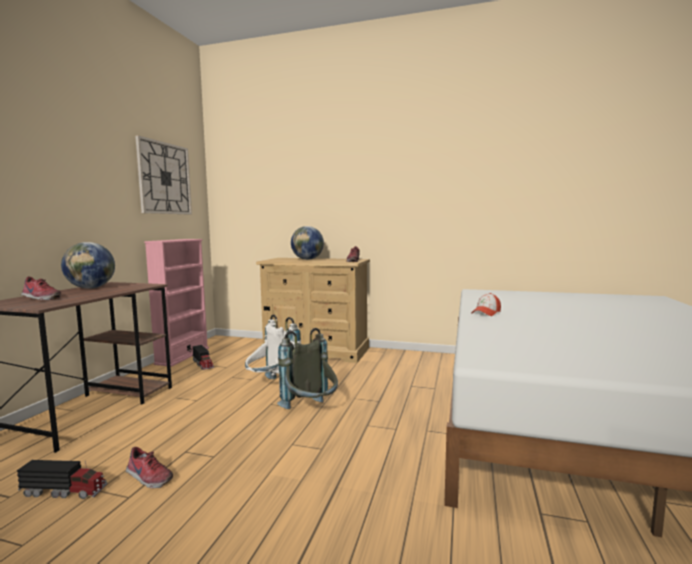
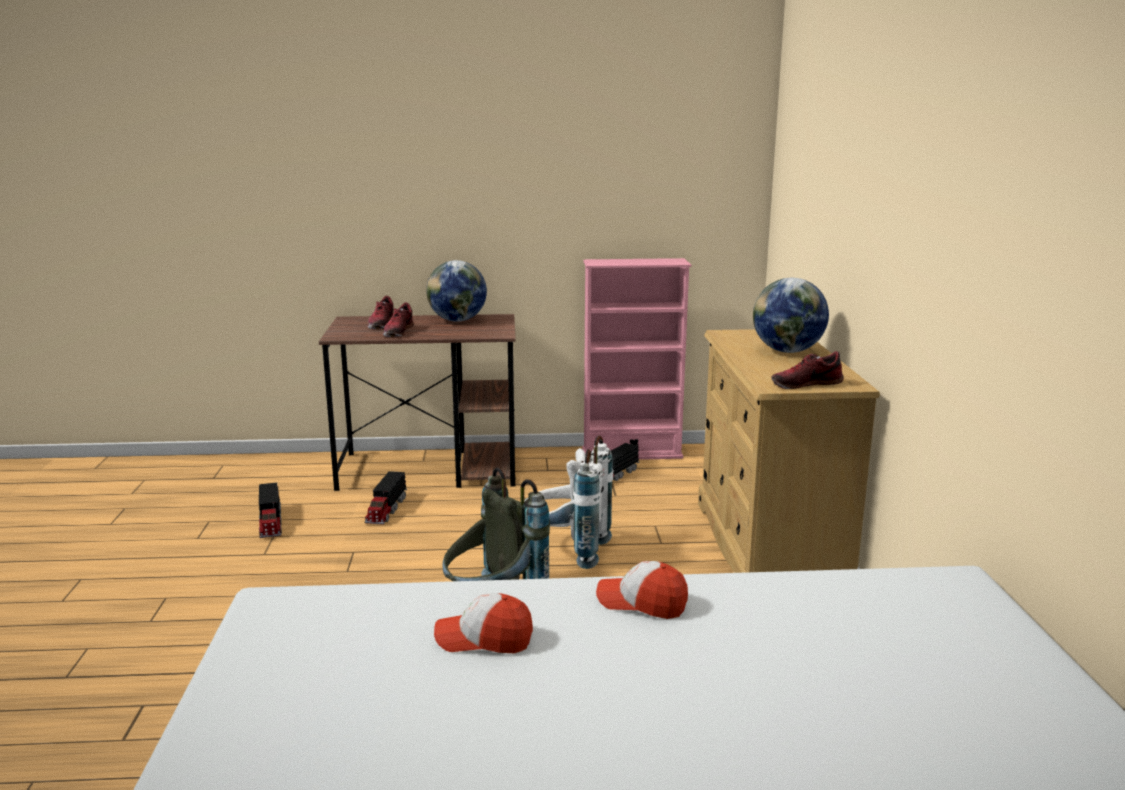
camera: 70 degrees right, 10 degrees up
(134, 432) = (386, 510): none -> toy truck
(148, 478) = (297, 551): shoe -> shoe (398, 331)
(164, 178) = (651, 151): wall clock -> none
(518, 330) = (484, 639): none -> cap

